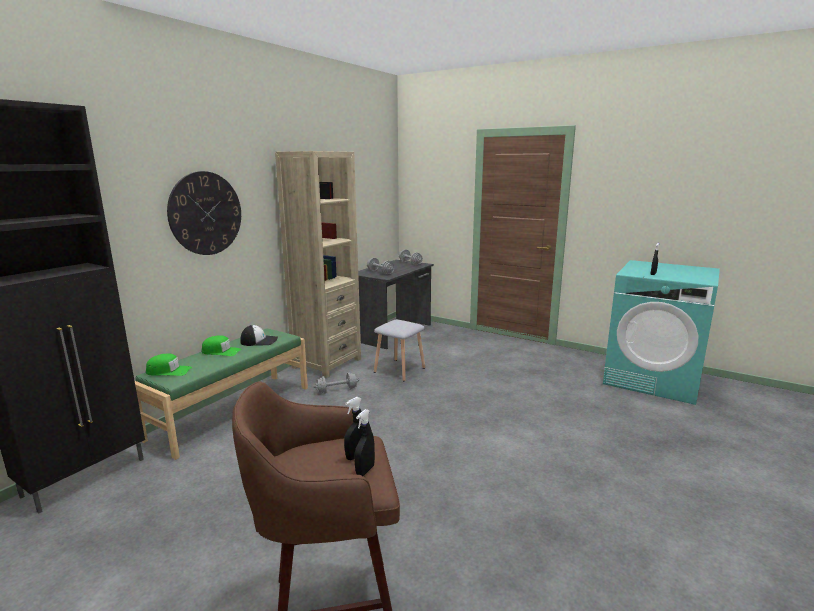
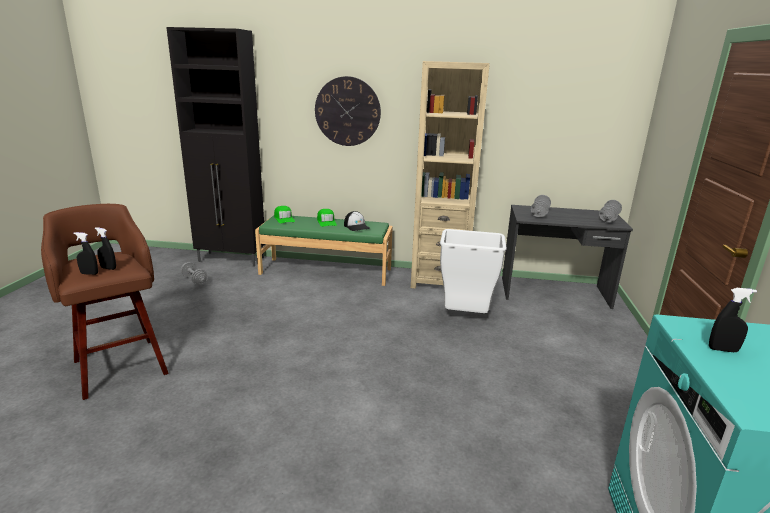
camera: 65 degrees right, 5 degrees up
(337, 390) = (392, 298): grey dumbbell -> grey dumbbell (195, 280)
(399, 369) = (465, 317): grey stool -> white trash can

